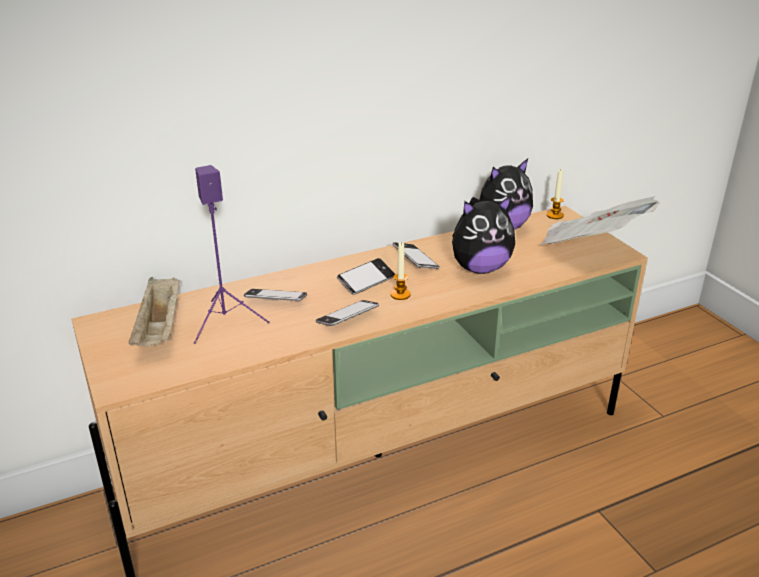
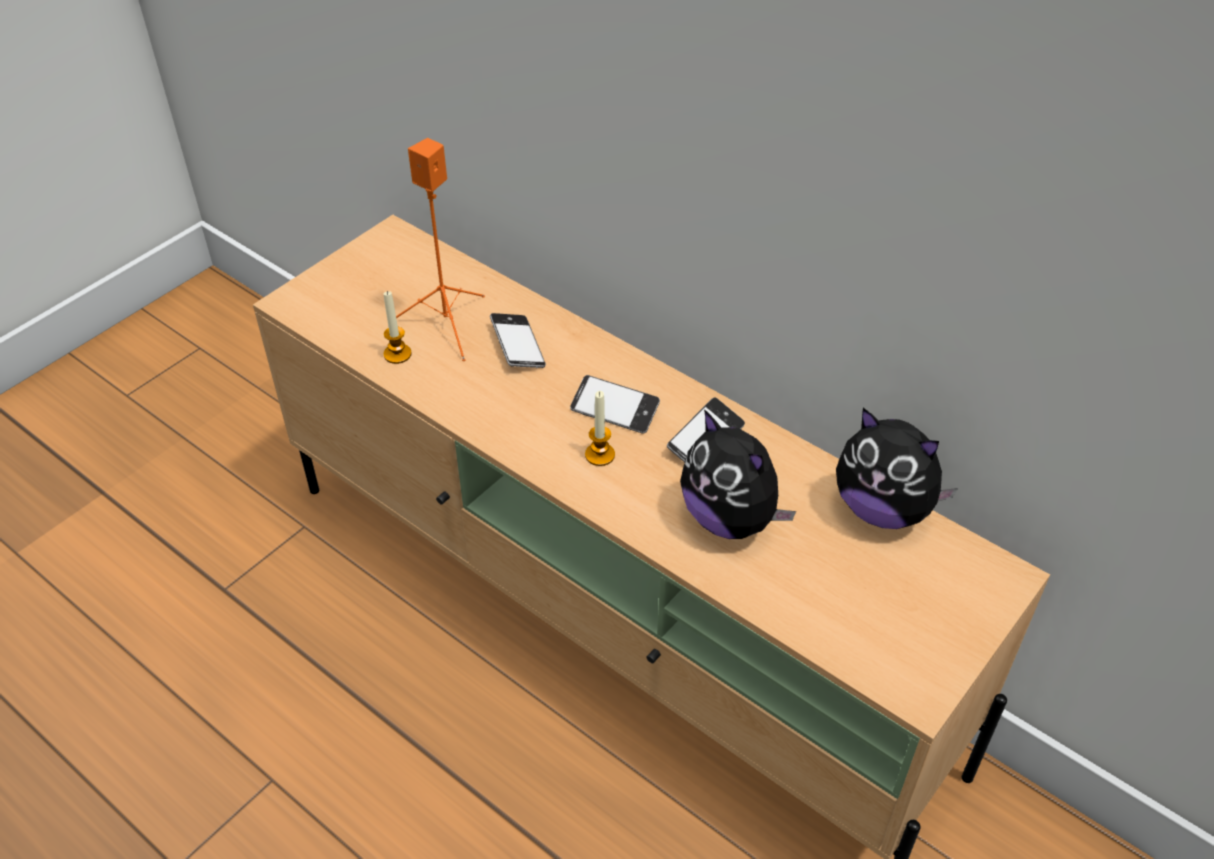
camera: 65 degrees right, 15 degrees up
(160, 329) = (405, 283): beige tray -> none
(226, 321) = (447, 325): purple speaker -> orange speaker
(347, 317) = (513, 424): phone -> none
(555, 215) = (992, 568): candle -> candle (397, 354)
(591, 247) = (906, 645): newspaper -> none

